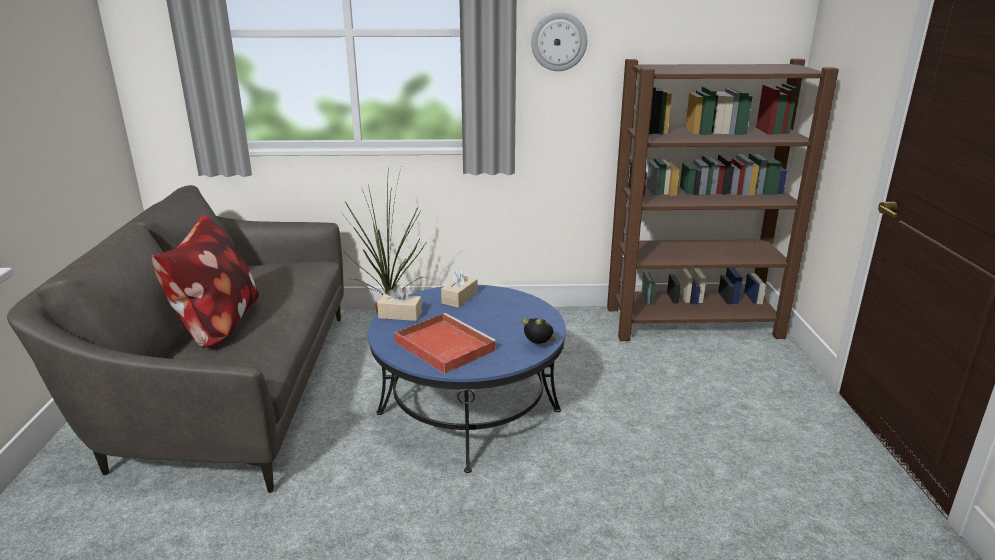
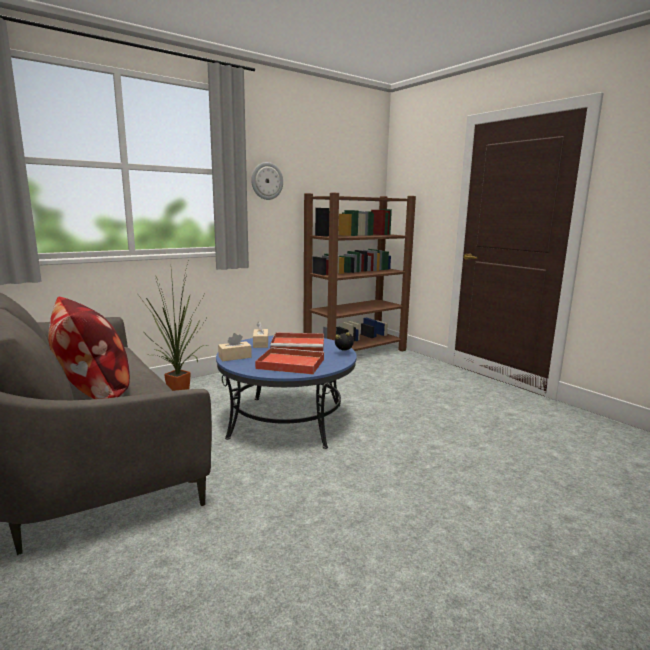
camera: 35 degrees left, 10 degrees down
(502, 313) = (299, 345): none -> red tray

